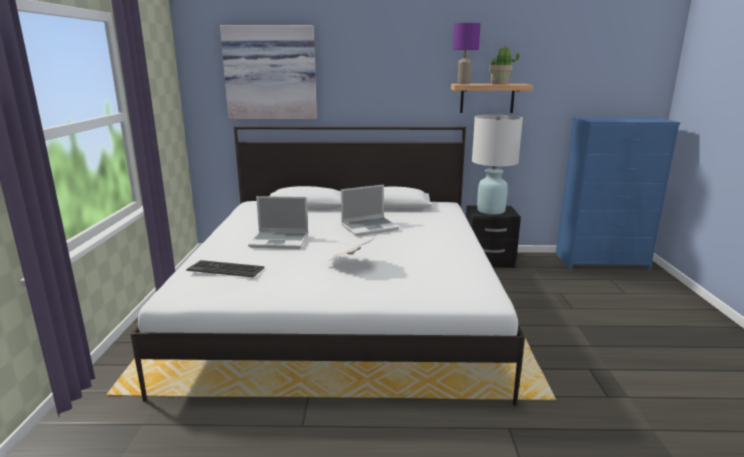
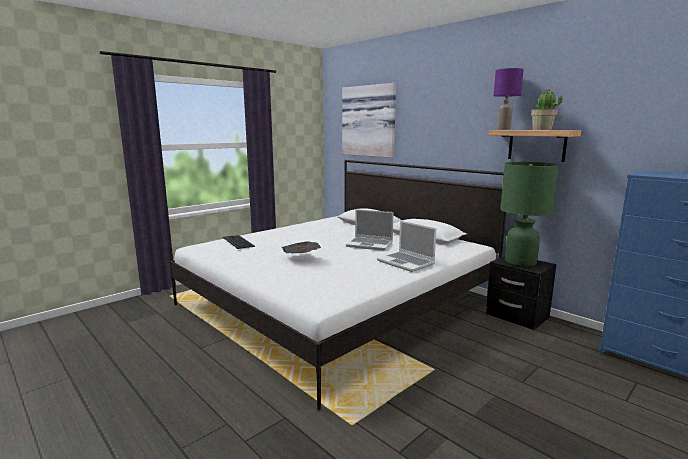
camera: 45 degrees right, 5 degrees down
(280, 241) = (299, 237): laptop -> laptop (406, 263)
(490, 210) = (520, 262): white table lamp -> green table lamp

